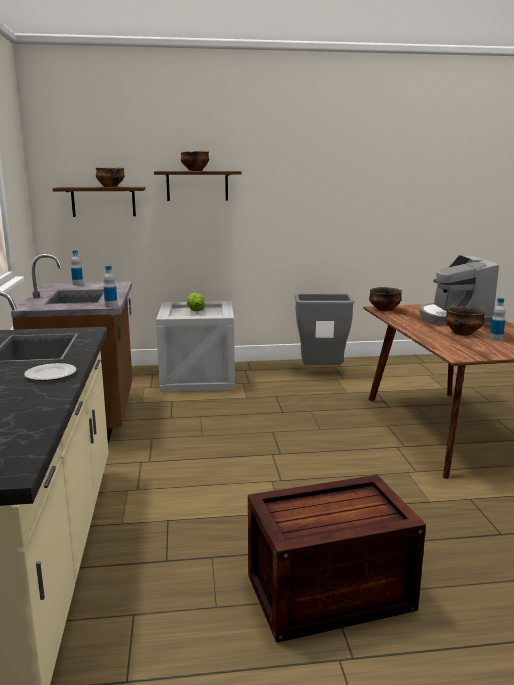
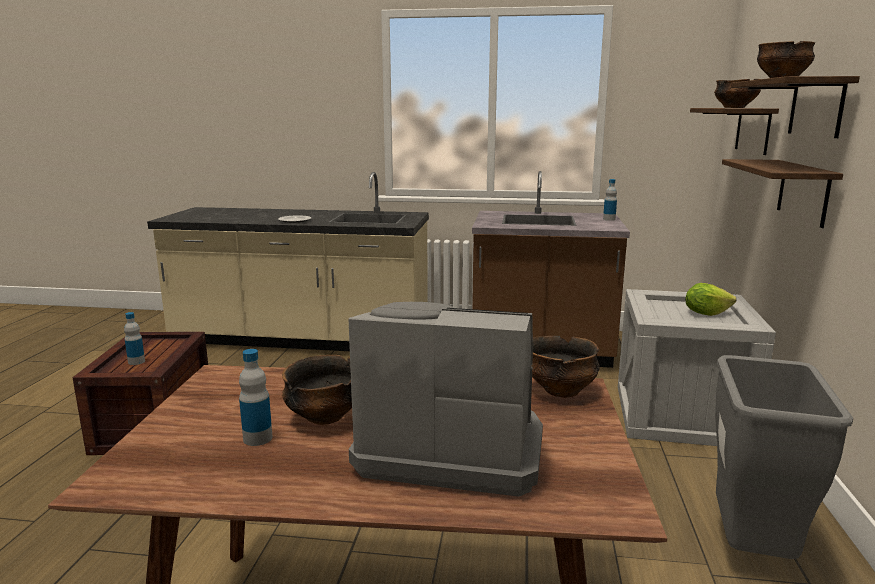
camera: 105 degrees right, 0 degrees up
(111, 306) = (483, 225): bottle -> bottle (136, 362)
(199, 231) = (803, 192): none -> shelf

